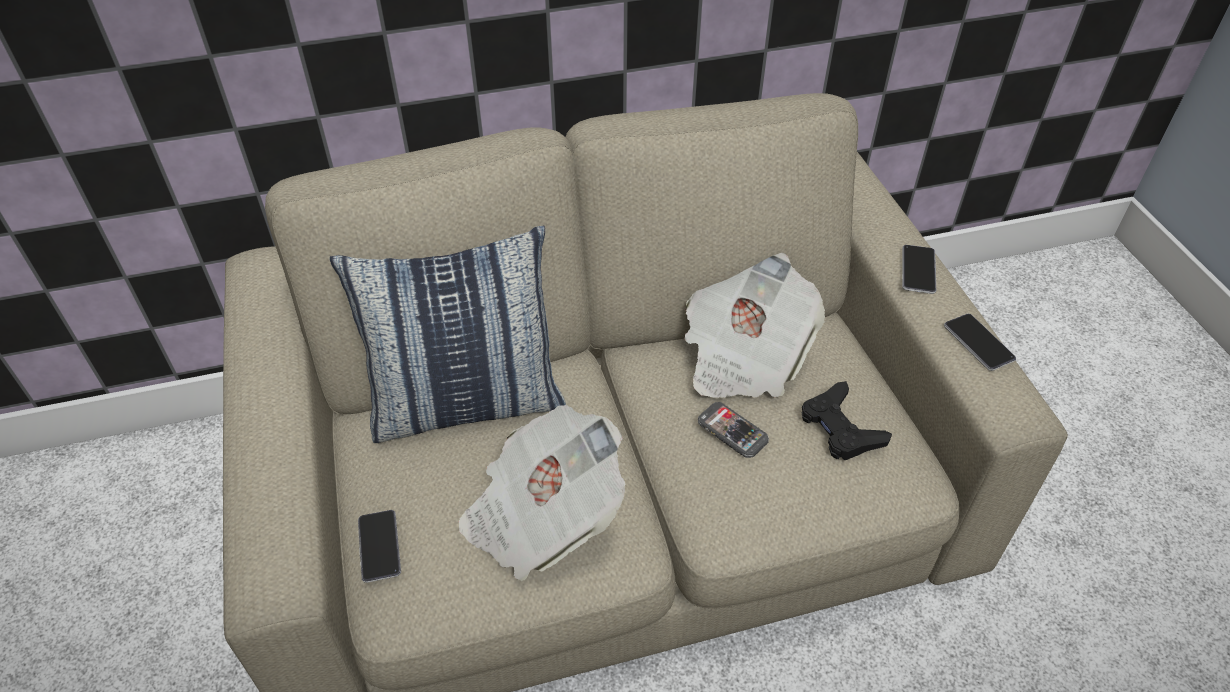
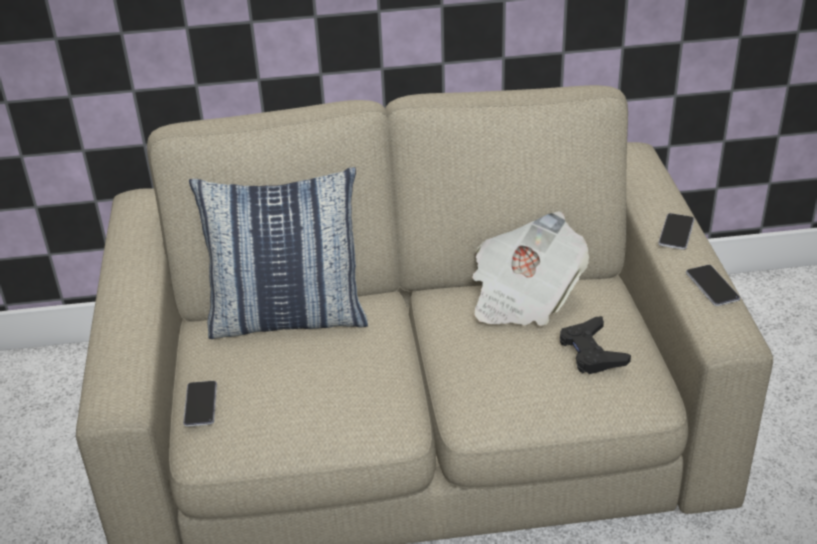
camera: 10 degrees right, 10 degrees down
(542, 515) = (331, 392): newspaper -> none
(732, 431) = (499, 347): phone -> none

